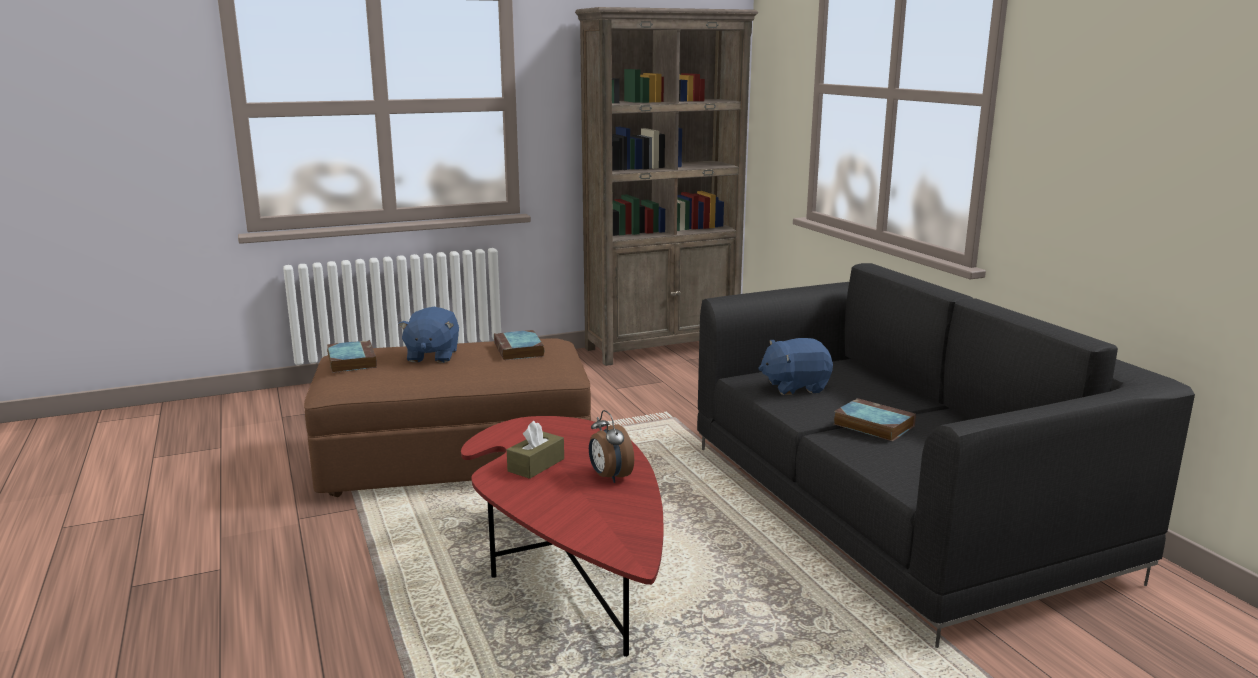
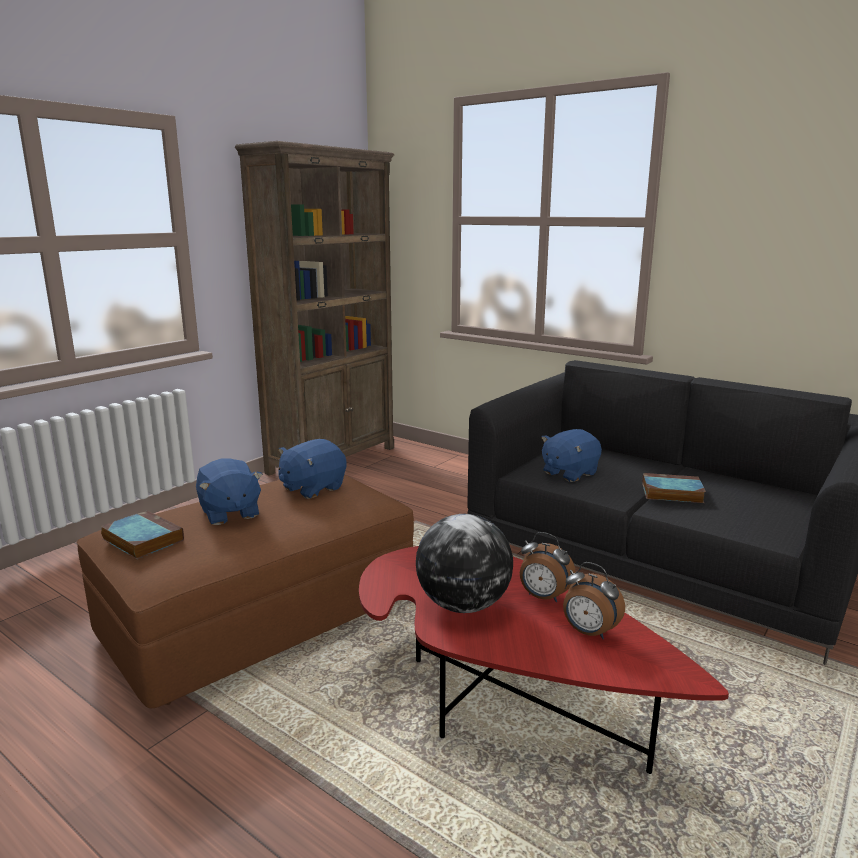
camera: 30 degrees left, 0 degrees up
(519, 350) = (312, 488): book -> blue plush toy
(536, 465) = (464, 605): brown tissue box -> globe
(605, 509) = (589, 632): none -> alarm clock

